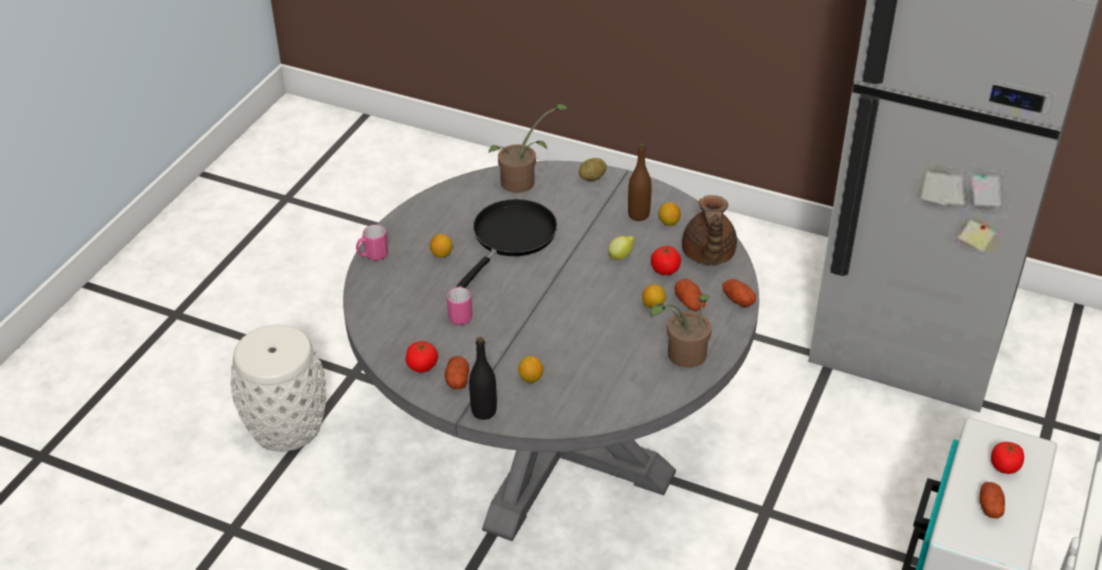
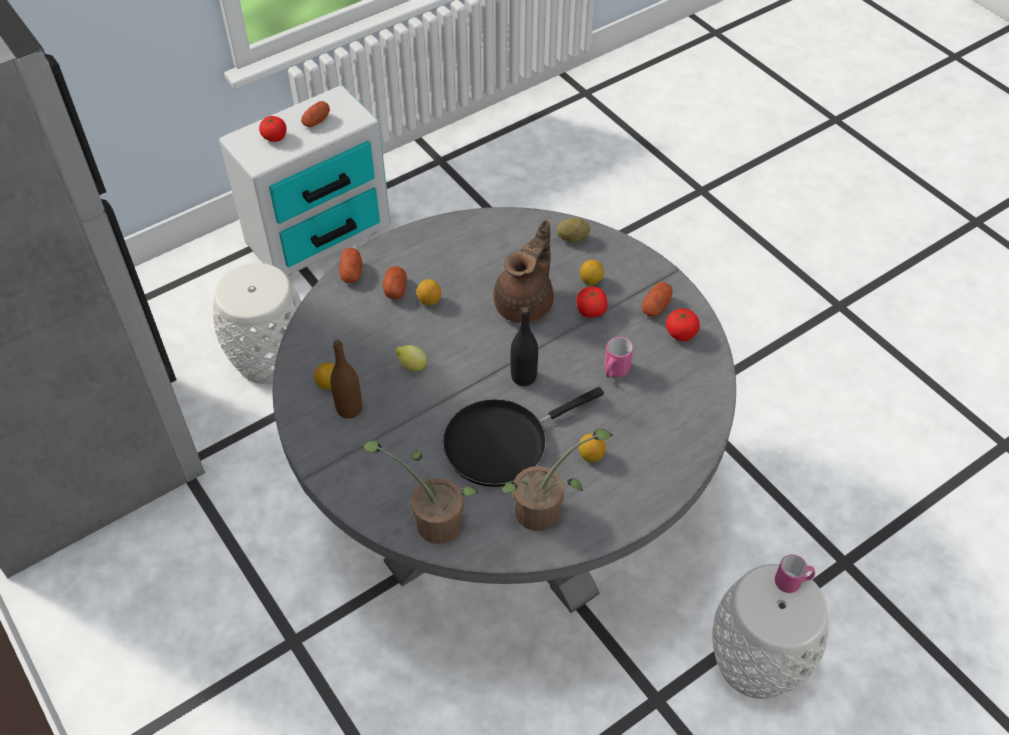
camera: 150 degrees left, 10 degrees up
(372, 256) = (667, 490): pink mug -> pink mug (792, 582)
(484, 411) = (649, 269): black bottle -> black bottle (523, 377)
(592, 178) = (351, 486): potato -> potato (572, 238)
(665, 270) = (384, 332): tomato -> tomato (590, 311)
(681, 356) = (449, 245): potted plant -> potted plant (545, 511)
(707, 255) = (331, 329): brown teapot -> brown teapot (526, 303)
(862, 467) = (270, 358): none -> white stool

